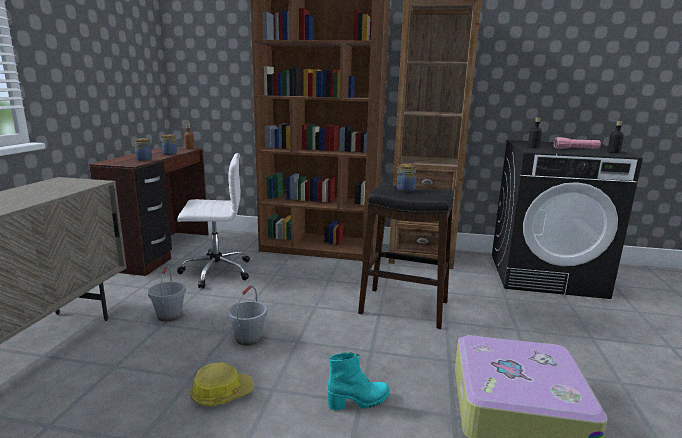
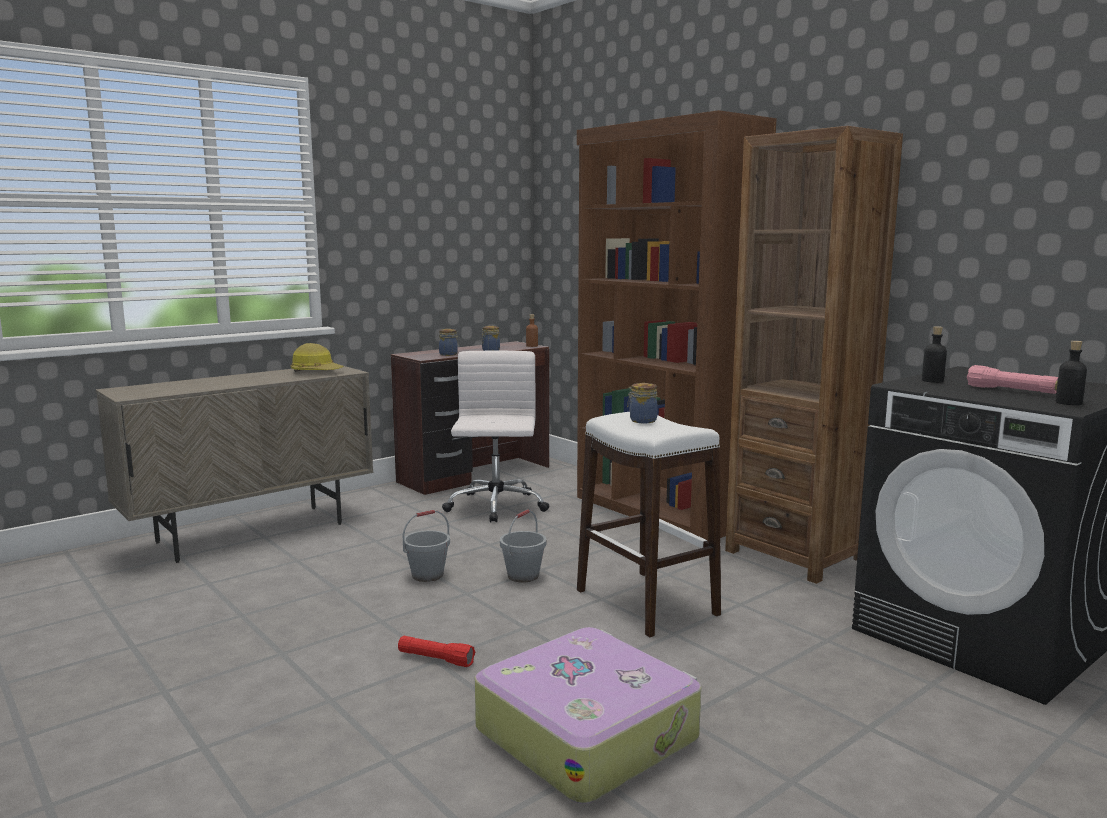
camera: 40 degrees right, 5 degrees down
(169, 315) = (392, 535): grey bucket -> grey bucket (523, 576)
(215, 271) = (496, 507): white office chair -> white office chair turned 120 degrees counterclockwise
(221, 393) = (339, 607): hard hat -> hard hat (316, 372)
(359, 402) = (436, 659): turquoise boot -> red flashlight
(404, 307) = (647, 602): black stool -> white stool

